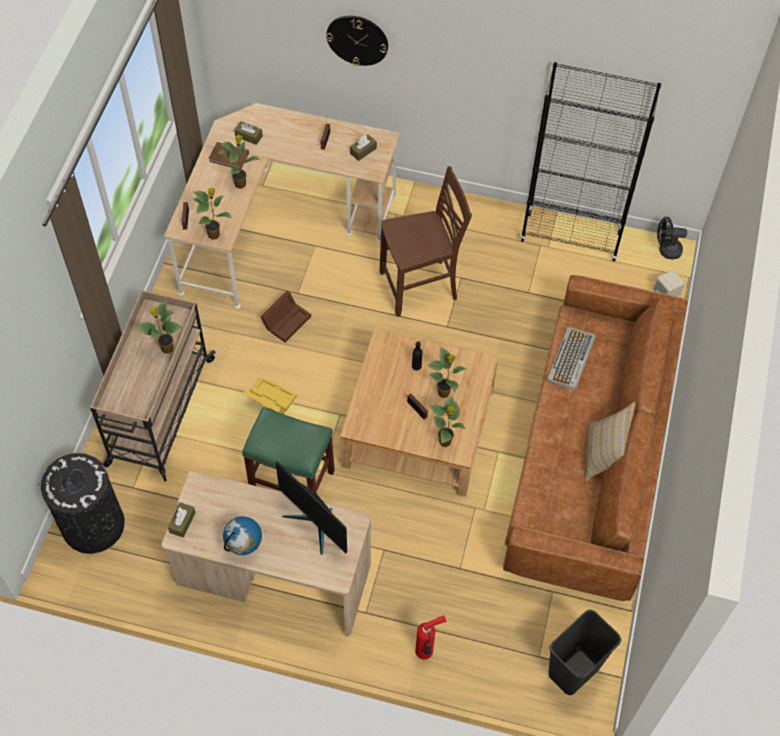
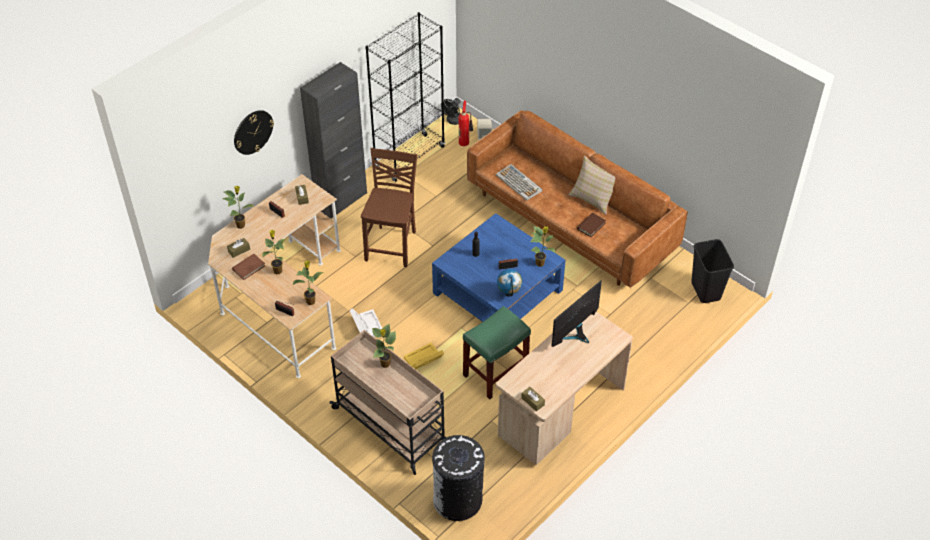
camera: 60 degrees left, 10 degrees down
(244, 547) = (571, 375): globe -> globe (509, 293)
(287, 320) = (366, 325): brown storage box -> white storage box
(315, 524) = (575, 334): monitor -> monitor turned 150 degrees clockwise
(418, 427) = (497, 291): beige coffee table -> blue coffee table
(426, 652) = (656, 354): fire extinguisher -> fire extinguisher (465, 142)
(444, 393) = (505, 249): potted plant -> potted plant (241, 225)
(455, 205) = (341, 200): none -> black cabinet
(552, 472) = (591, 226): none -> brown book

